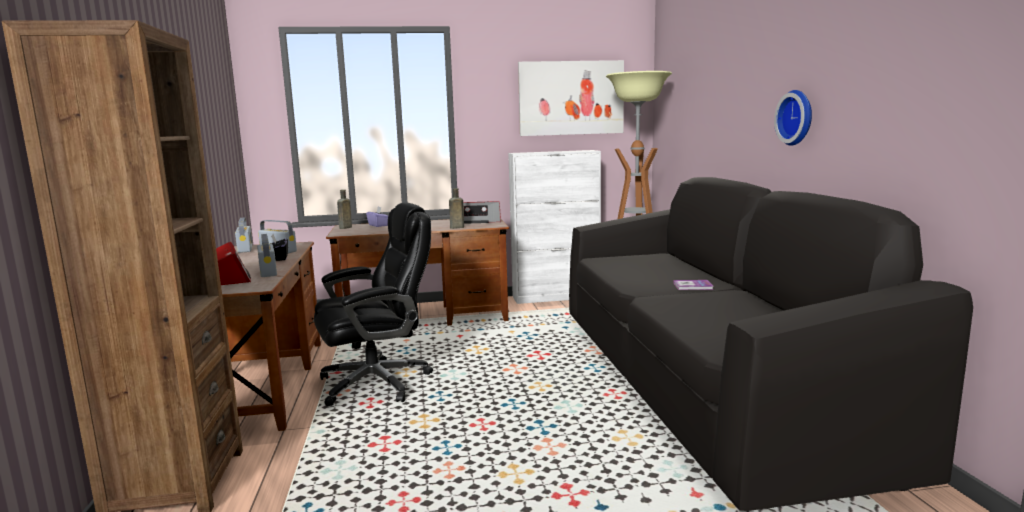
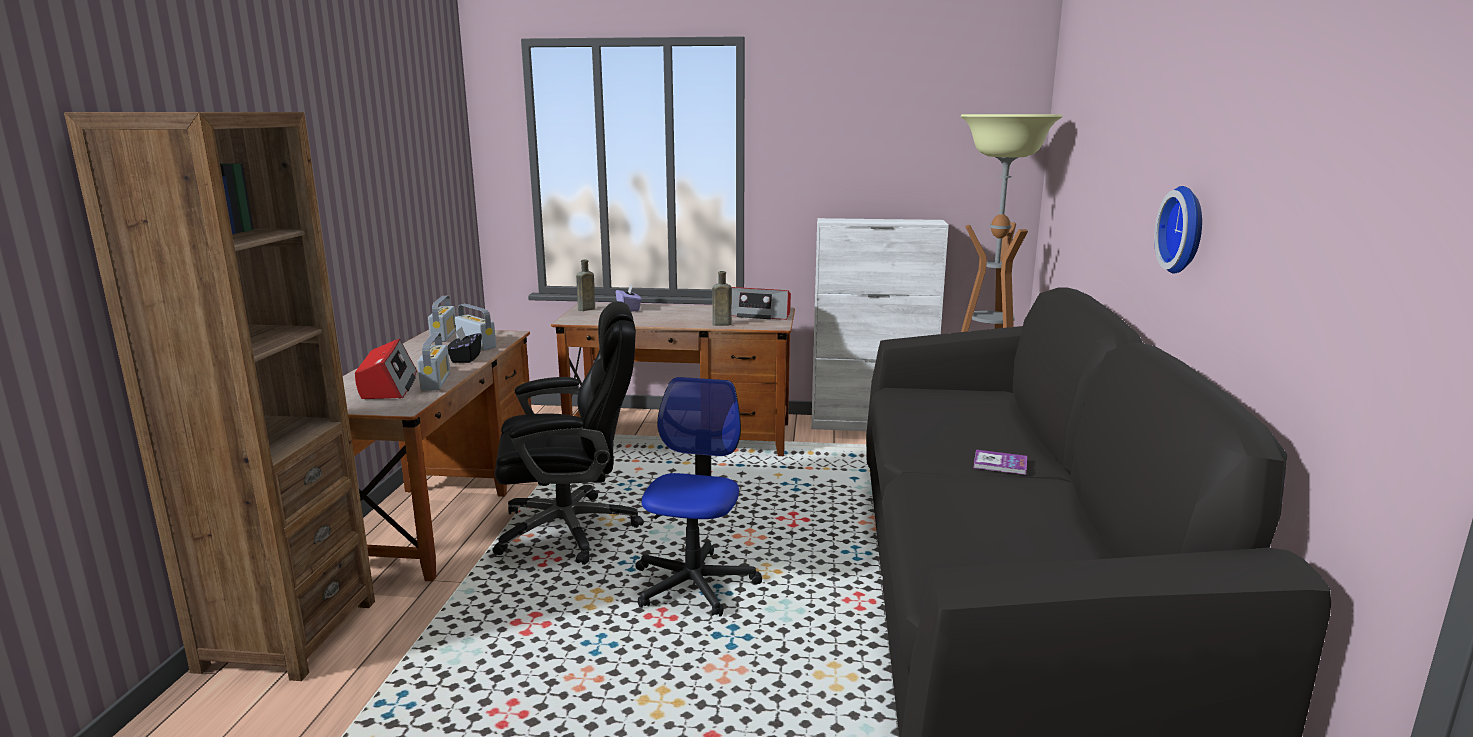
camera: 15 degrees right, 5 degrees up
(493, 401) = (694, 584): none -> office chair
(571, 98) = (916, 142): picture -> none

